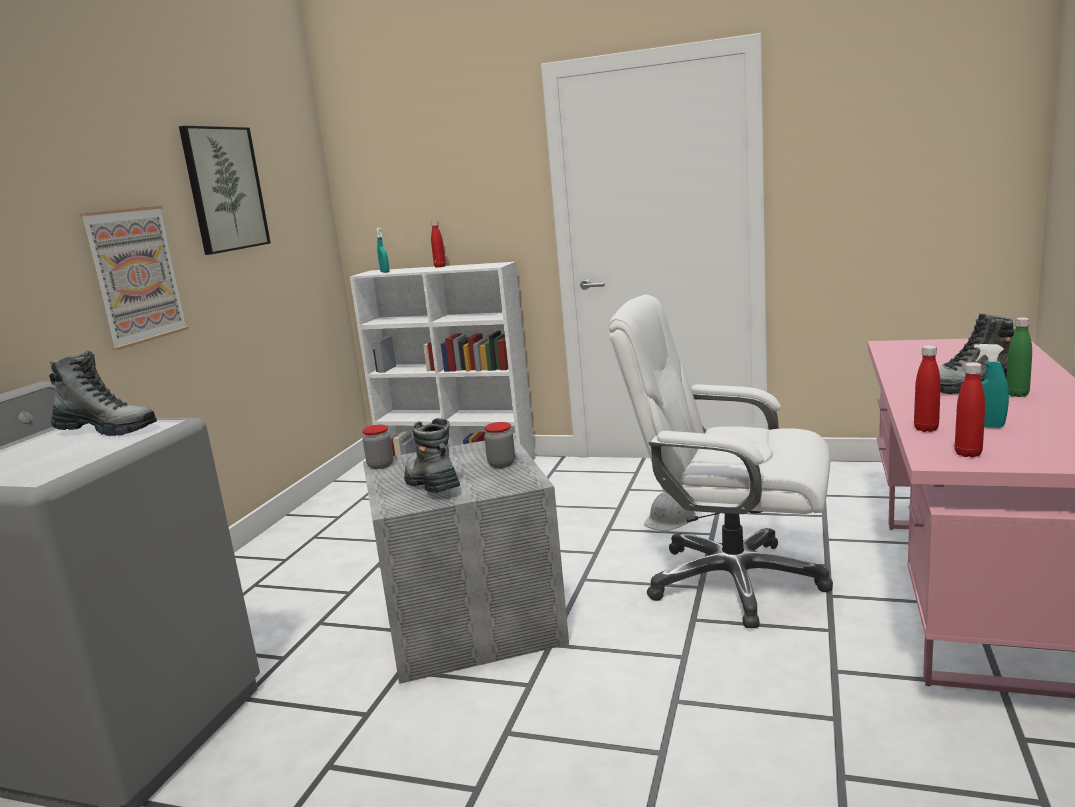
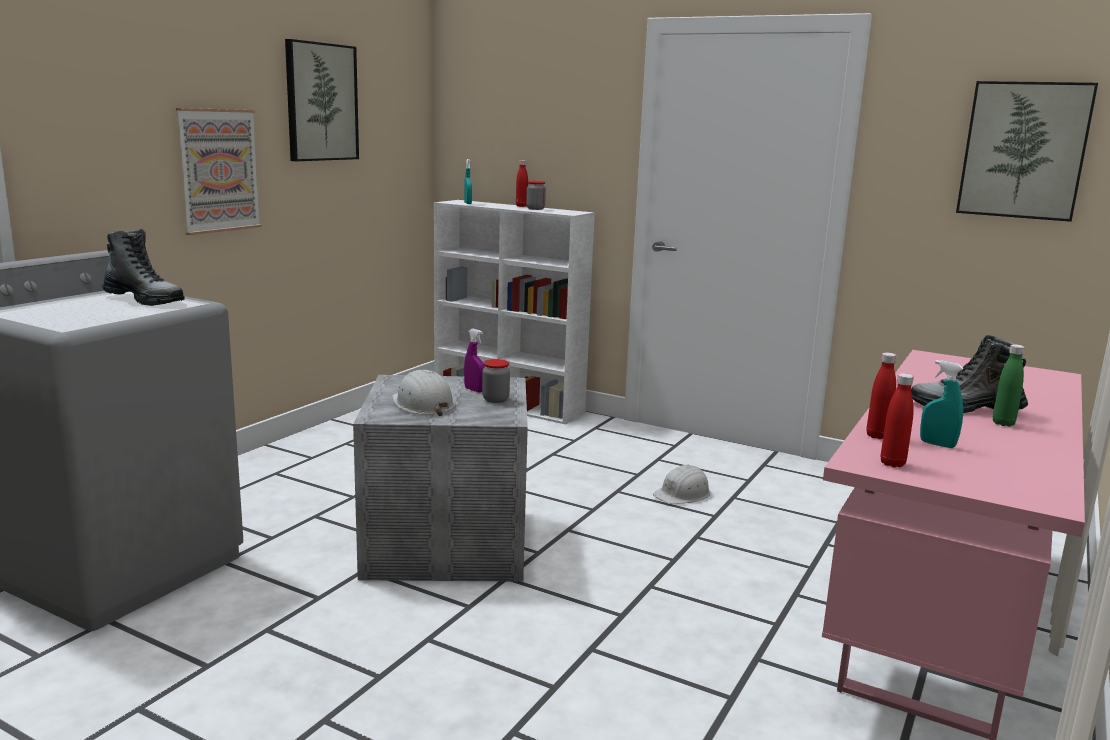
camera: 10 degrees right, 0 degrees up
(380, 465) = (391, 380): jar -> jar (535, 209)
(431, 484) = (422, 404): boot -> white hard hat
(473, 458) = (474, 390): none -> purple spray bottle
(731, 580) = (708, 561): white office chair -> none
(921, 142) = (1024, 150): none -> picture

